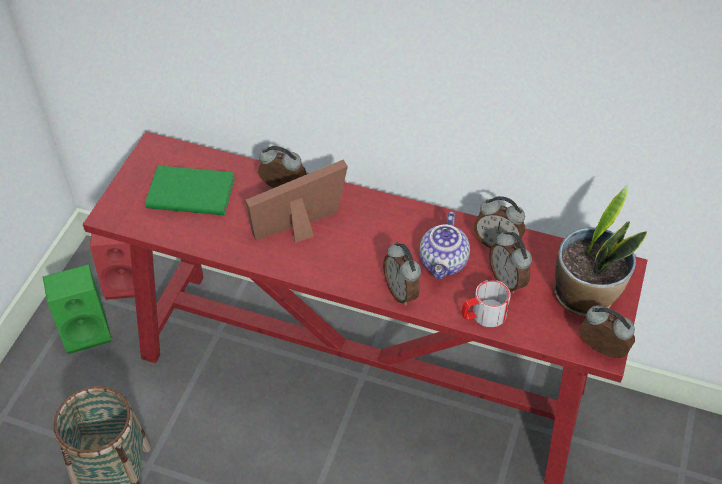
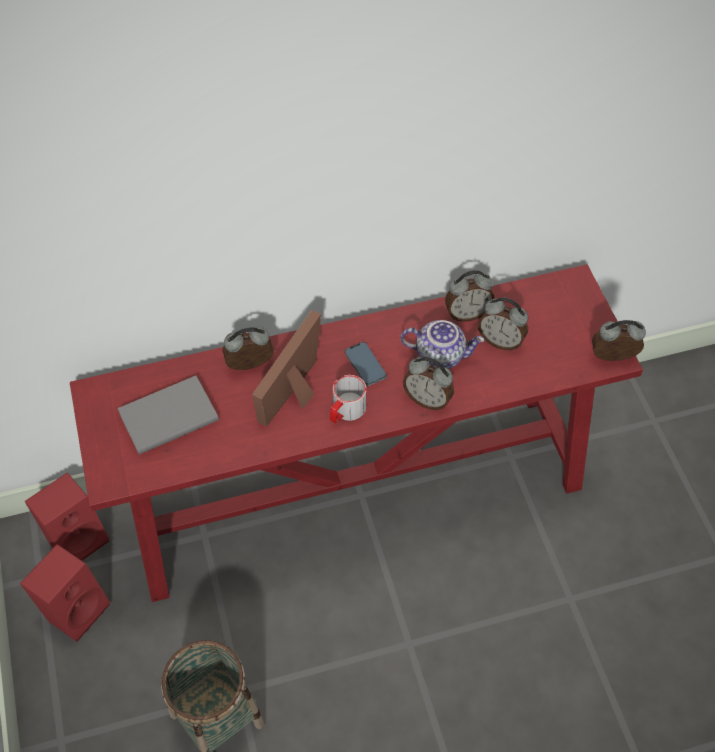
camera: 35 degrees left, 5 degrees up
(87, 330) = (76, 608): green speaker -> red speaker
(190, 192) = (167, 416): green book -> grey book
(374, 237) = (365, 365): none -> phone
(444, 263) = (440, 355): teapot -> teapot turned 60 degrees counterclockwise
(483, 315) = (506, 381): mug -> mug (345, 411)
(585, 295) = (566, 320): potted plant -> none

